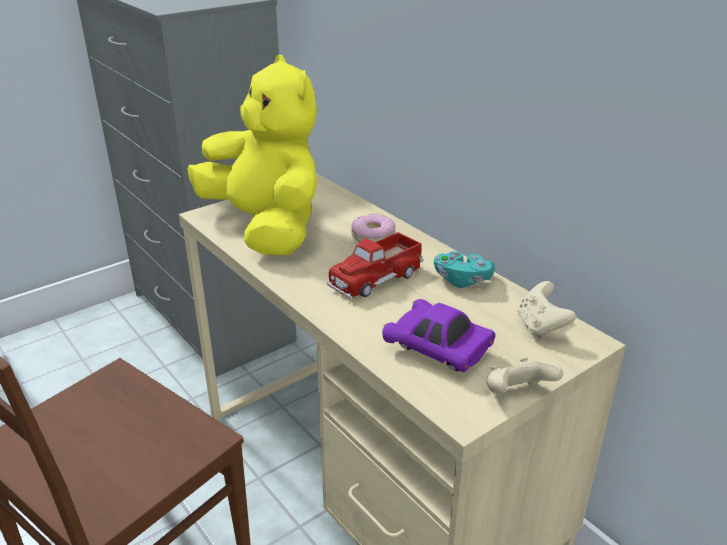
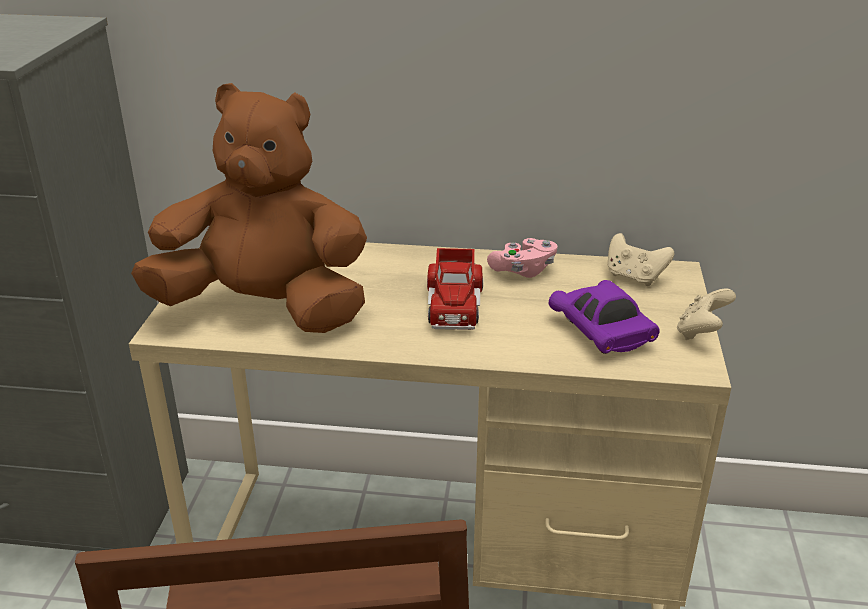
camera: 45 degrees left, 0 degrees up
(266, 228) = (265, 310): yellow plush toy -> brown plush toy
(372, 235) = (384, 268): donut -> none
(438, 350) = (602, 332): purple toy car -> purple toy car turned 75 degrees clockwise
(462, 280) = (523, 270): turquoise game controller -> pink game controller

